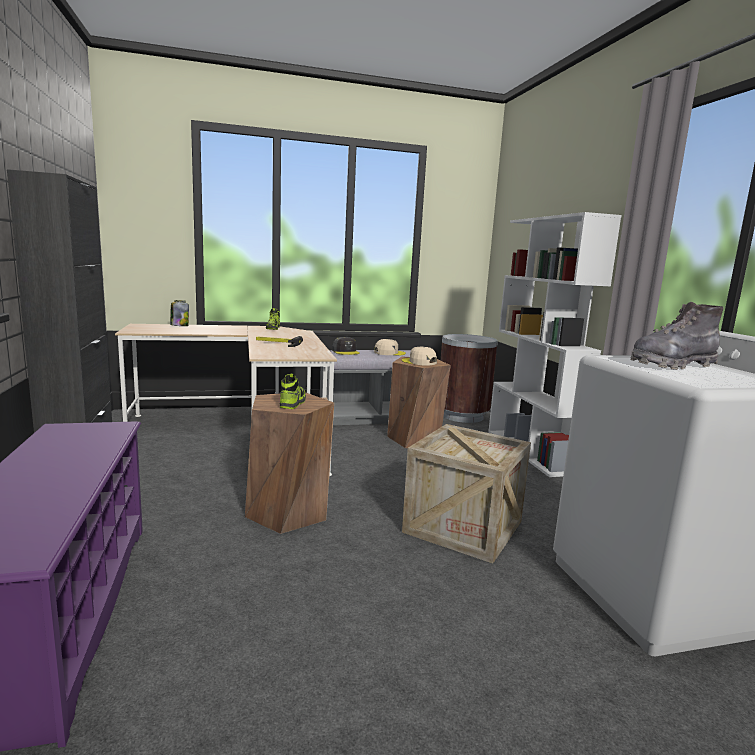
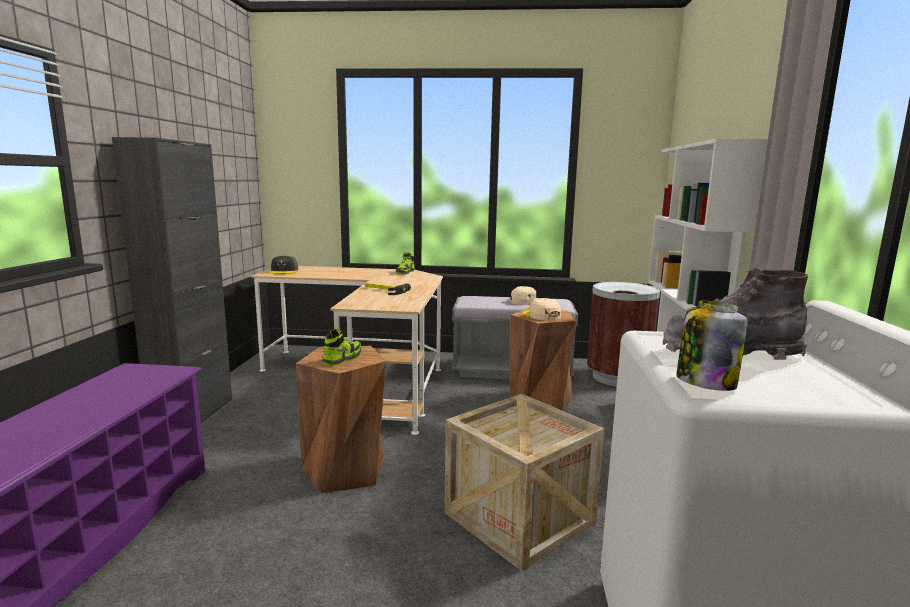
camera: 20 degrees right, 0 degrees up
(179, 326) = (319, 268): jar -> jar (705, 382)
(345, 351) = (479, 299): grey cap -> grey cap (284, 271)

